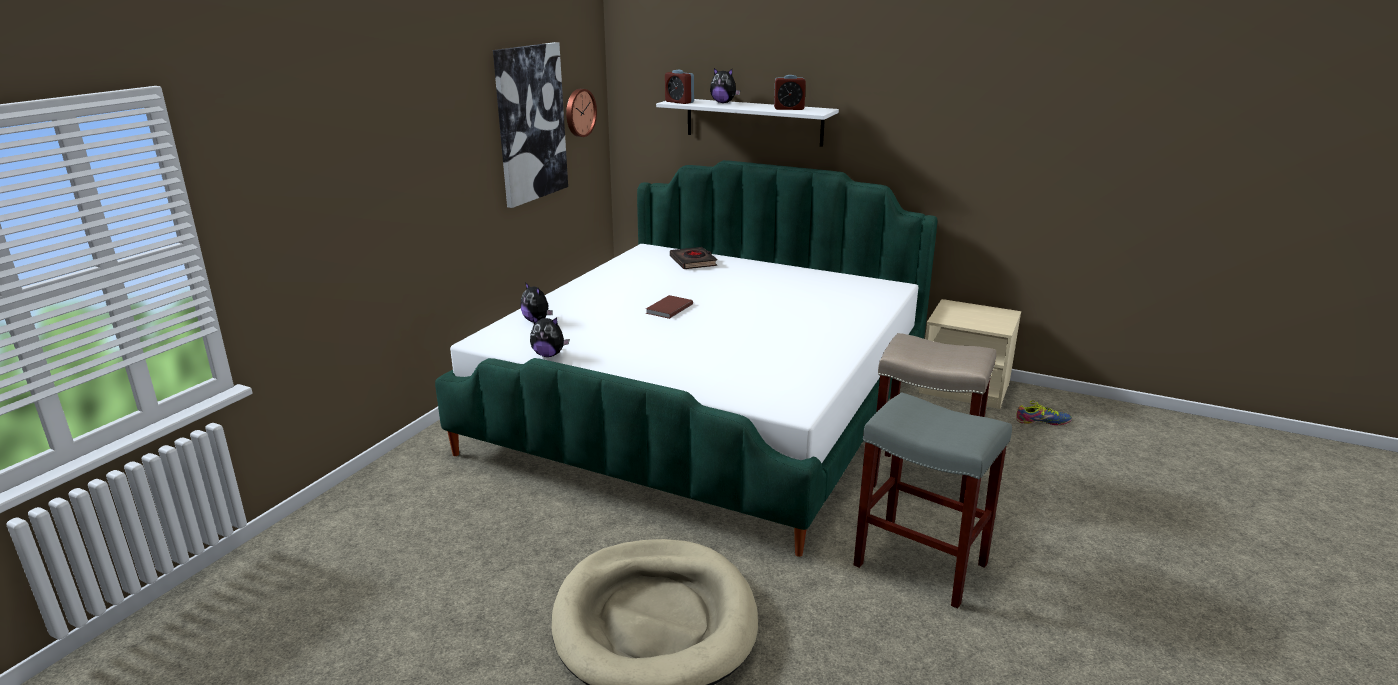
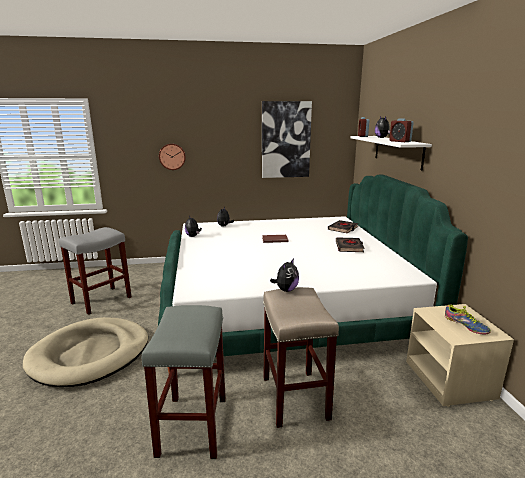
camera: 55 degrees right, 5 degrees down
(444, 572) = (102, 300): none -> grey stool
(579, 112) = (327, 140): wall clock -> wall clock (172, 156)
(767, 282) = (349, 247): none -> black book
(899, 345) = (286, 290): none -> plush toy
(1042, 421) = (461, 437): shoe -> shoe (466, 325)

